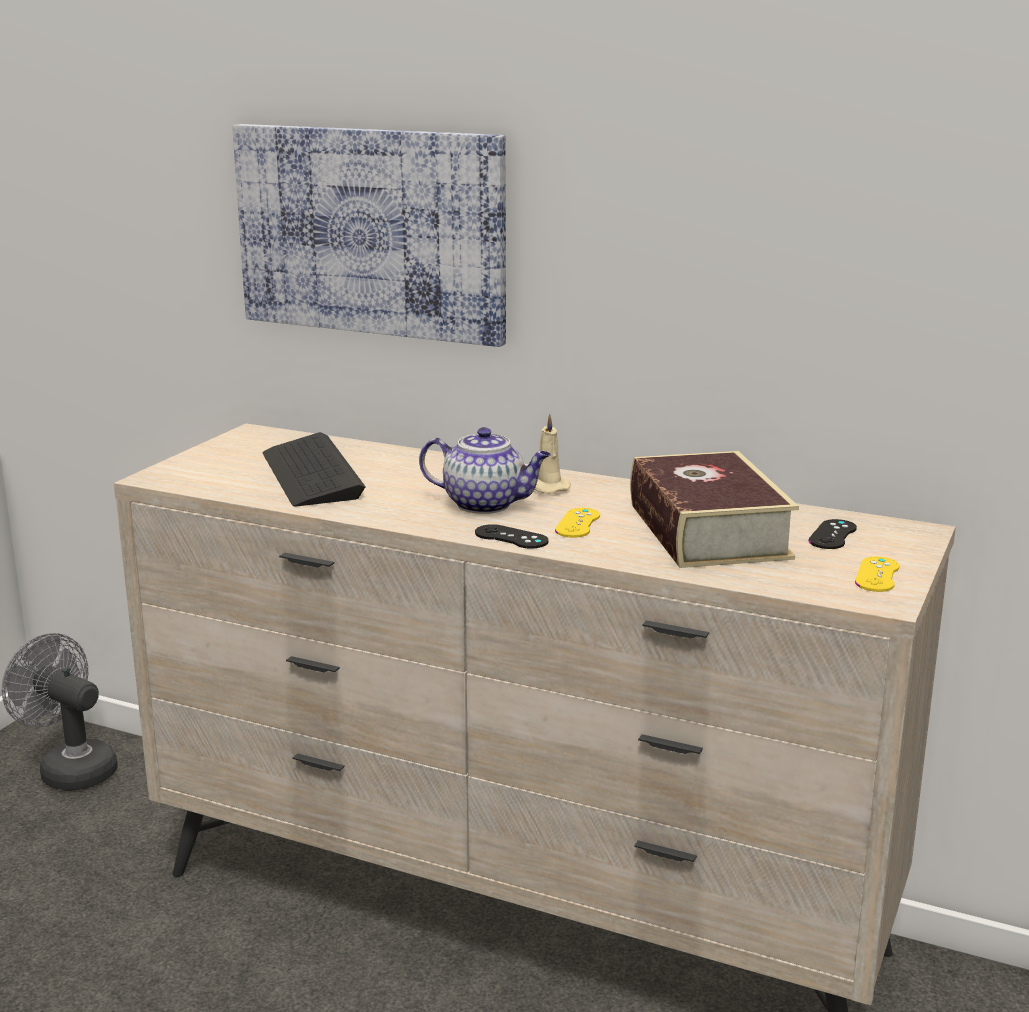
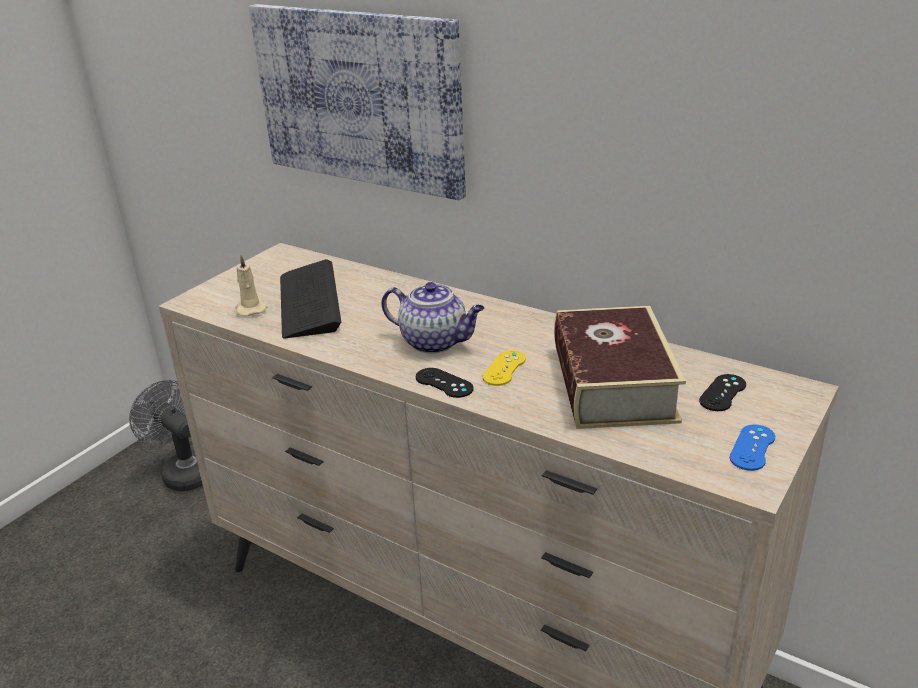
camera: 10 degrees right, 10 degrees up
(547, 487) = (491, 324): beige candle -> beige candle (251, 309)
(877, 575) = (752, 447): yellow game controller -> blue game controller

